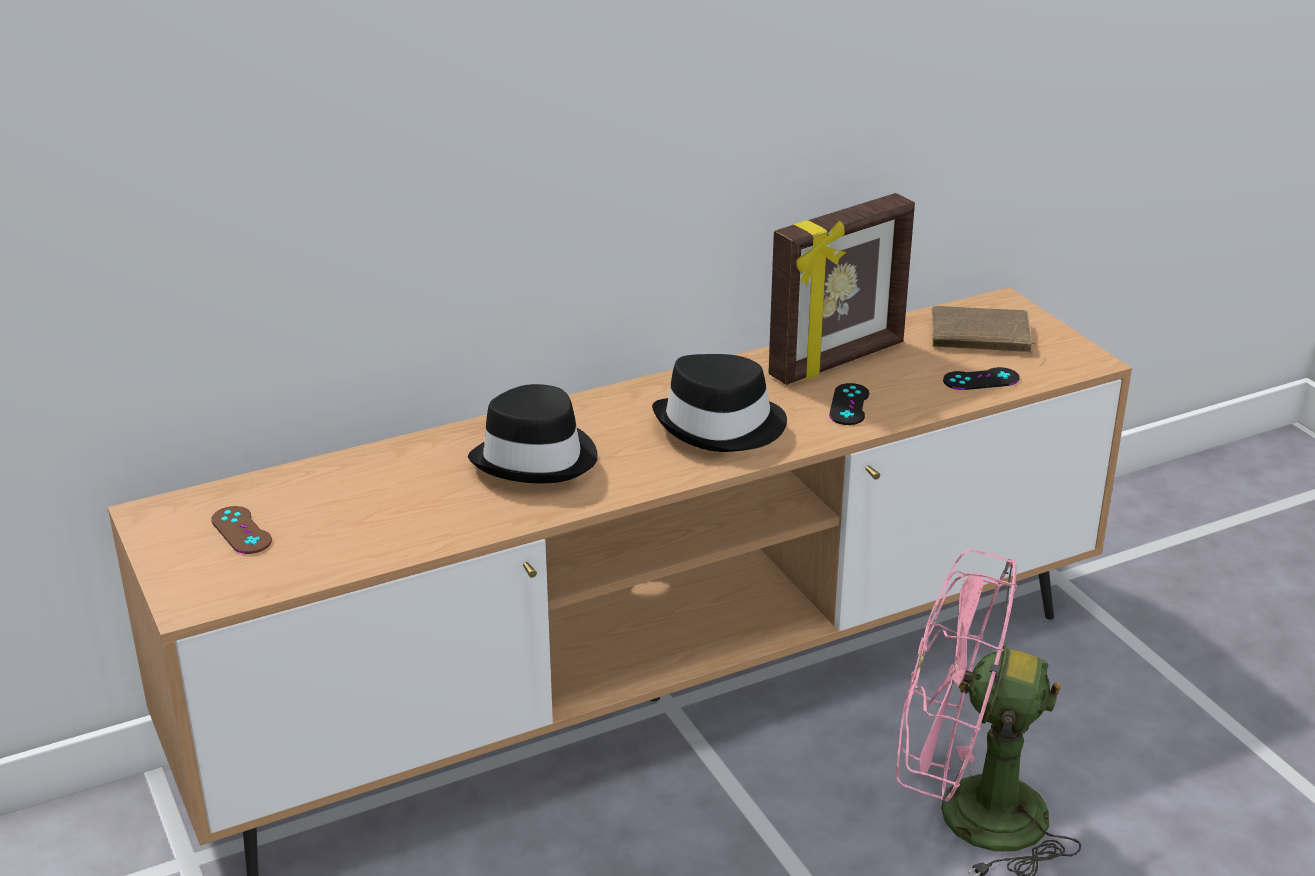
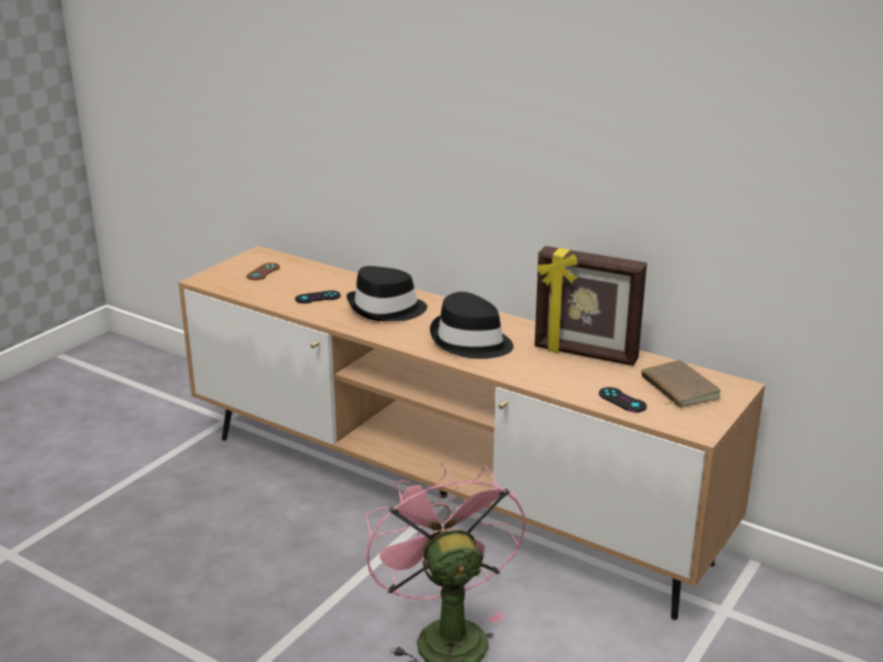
camera: 60 degrees right, 5 degrees down
(849, 405) = (538, 369): black game controller -> black game controller (317, 297)

